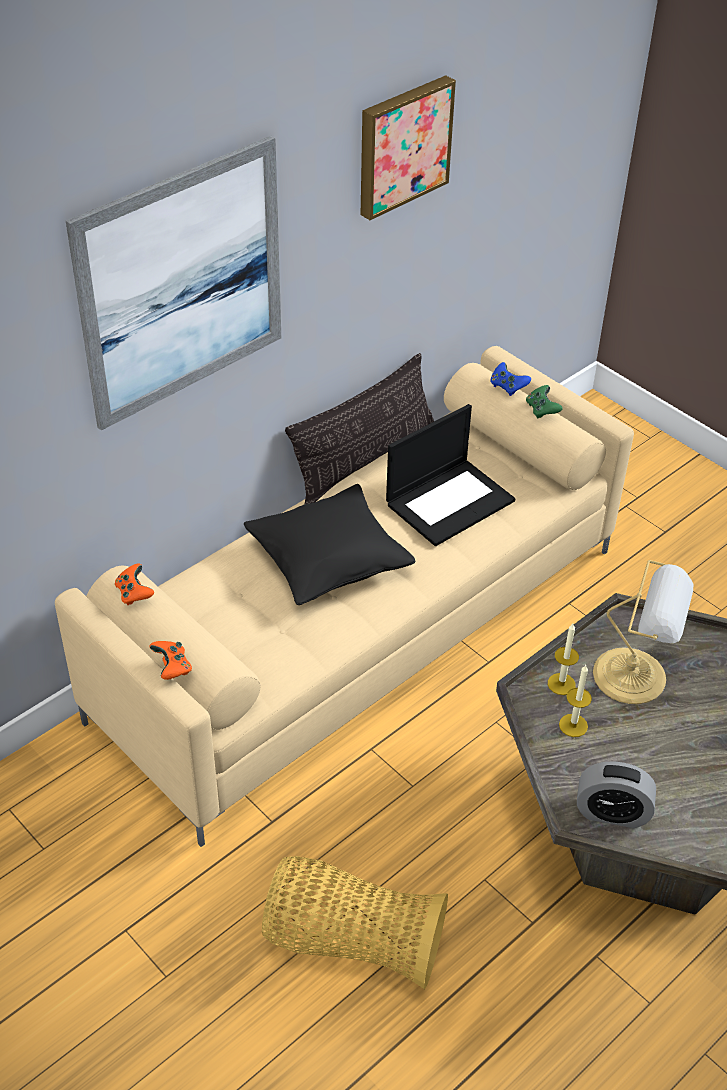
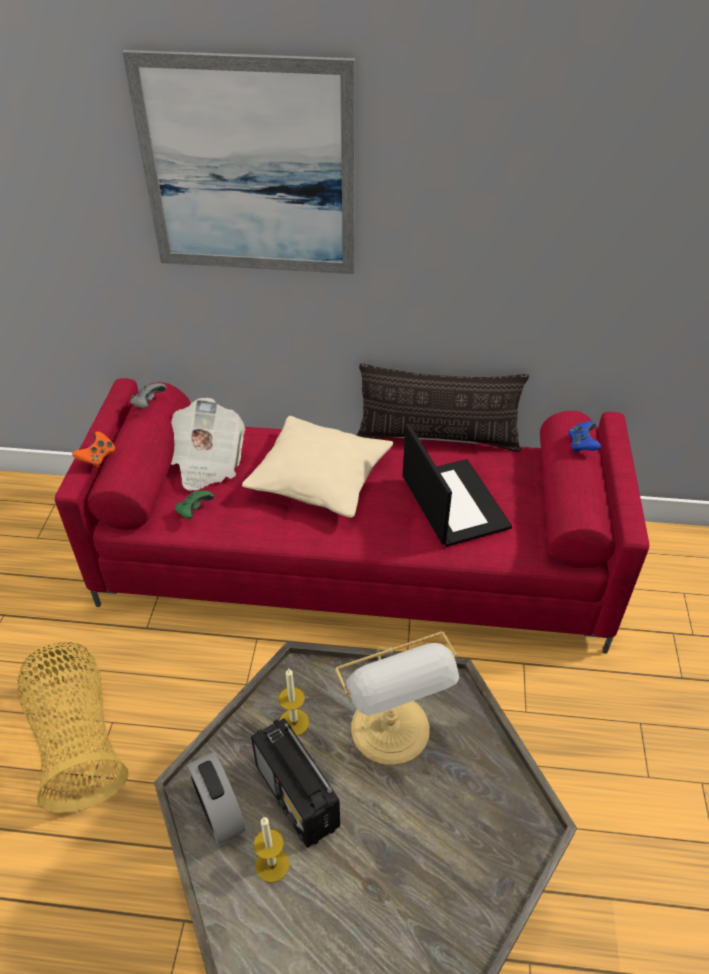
camera: 50 degrees right, 0 degrees up
(134, 593) = (148, 403): orange game controller -> grey game controller
(217, 616) = (206, 462): none -> newspaper
(329, 559) = (319, 479): black pillow -> beige pillow
(361, 630) = (356, 563): beige sofa -> red sofa
(402, 145) = (527, 141): picture -> none
(450, 501) = (453, 502): laptop -> laptop turned 120 degrees counterclockwise
(541, 410) = (584, 477): green game controller -> green game controller (194, 510)
(561, 684) = (332, 686): candle -> candle (272, 864)
(640, 761) = (297, 797): none -> radio

